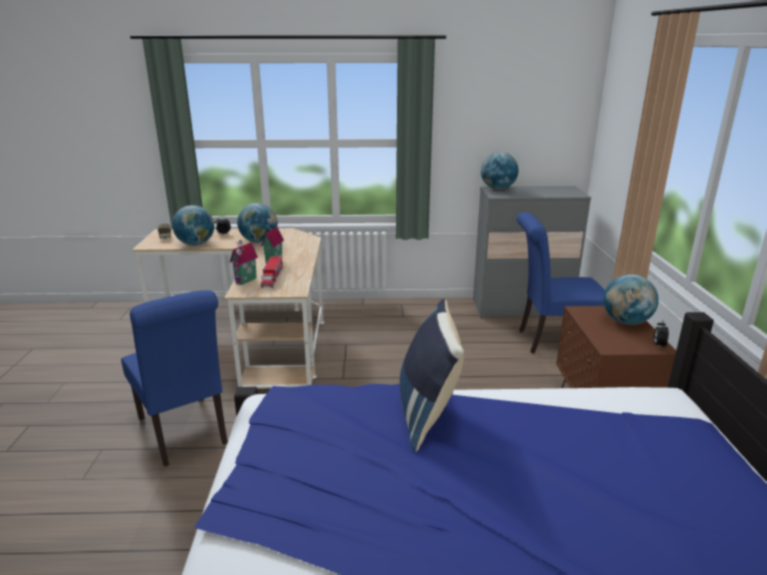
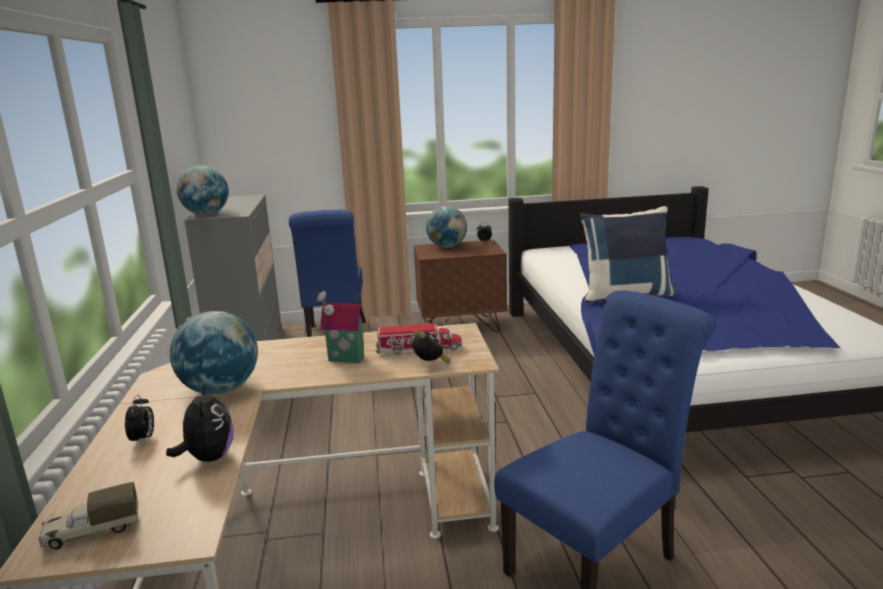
camera: 95 degrees left, 5 degrees down
(196, 244) = (208, 458): globe -> plush toy
(247, 281) = (430, 364): toy house -> alarm clock

